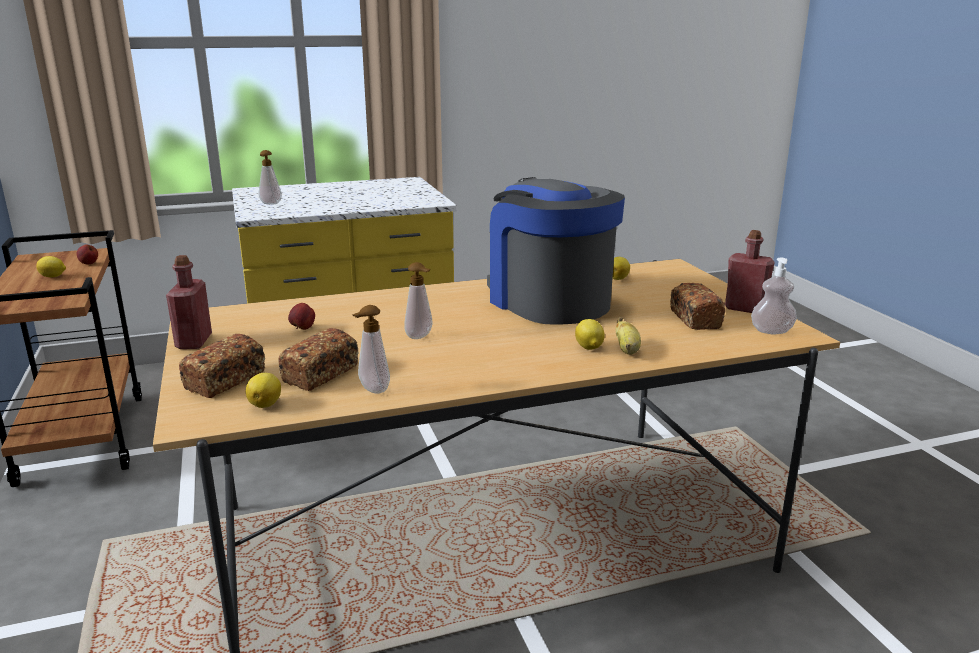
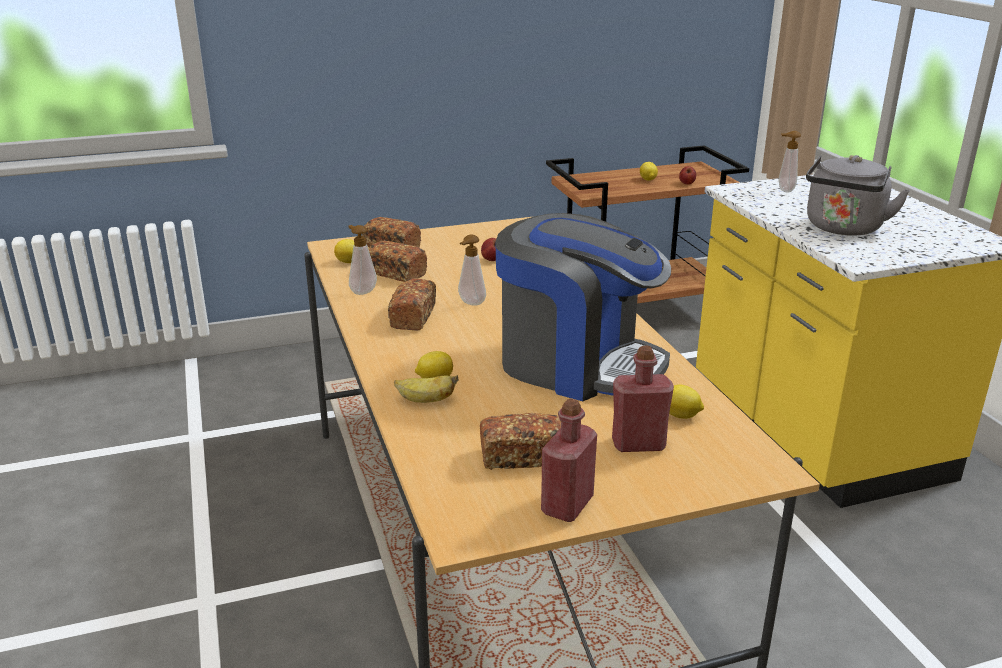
camera: 90 degrees right, 5 degrees up
(194, 342) = (465, 230): red bottle -> red bottle (638, 444)
(371, 199) = (843, 229): none -> grey kettle
(450, 361) = (413, 317): none -> bread
(548, 301) = (577, 364): coffee machine -> coffee machine turned 60 degrees clockwise
(771, 331) = (476, 511): soap dispenser -> none

